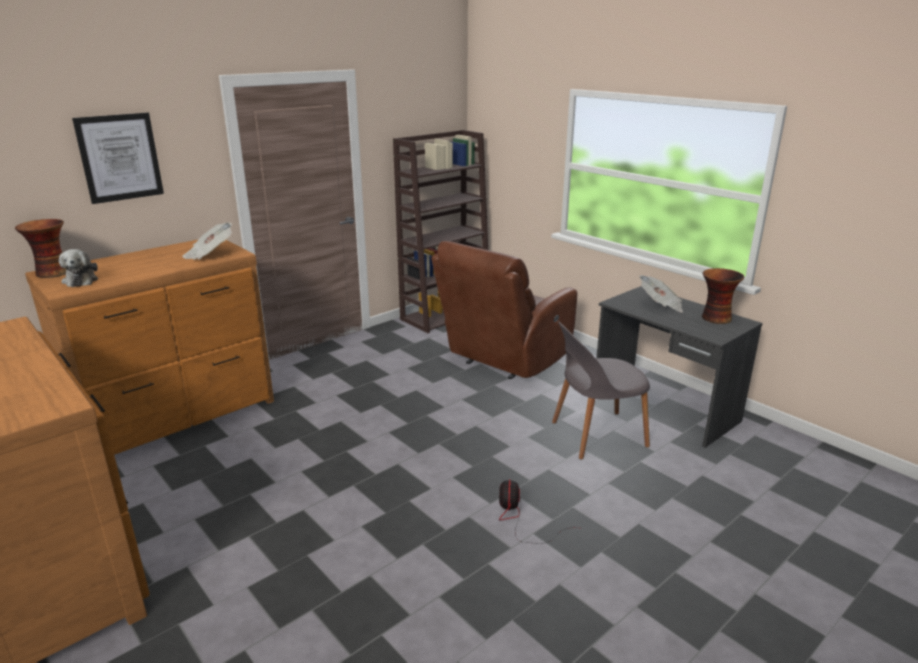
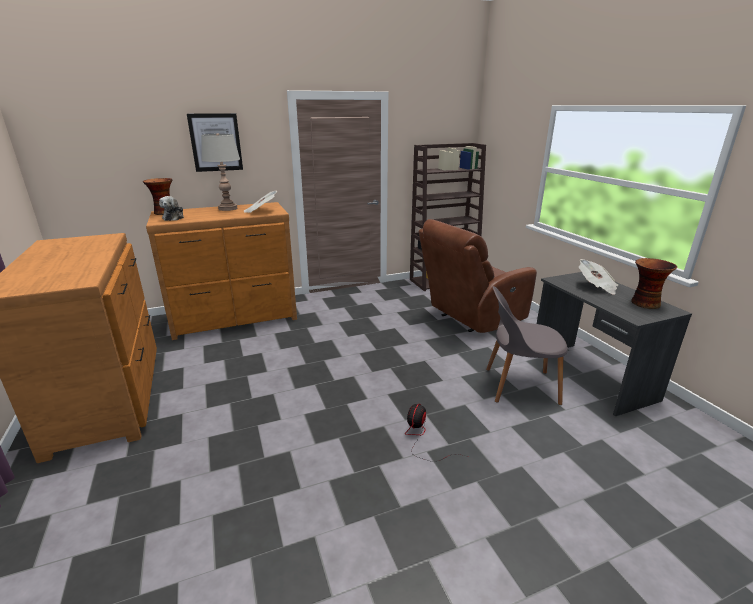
camera: 20 degrees right, 0 degrees up
(152, 255) = (228, 208): none -> grey table lamp

